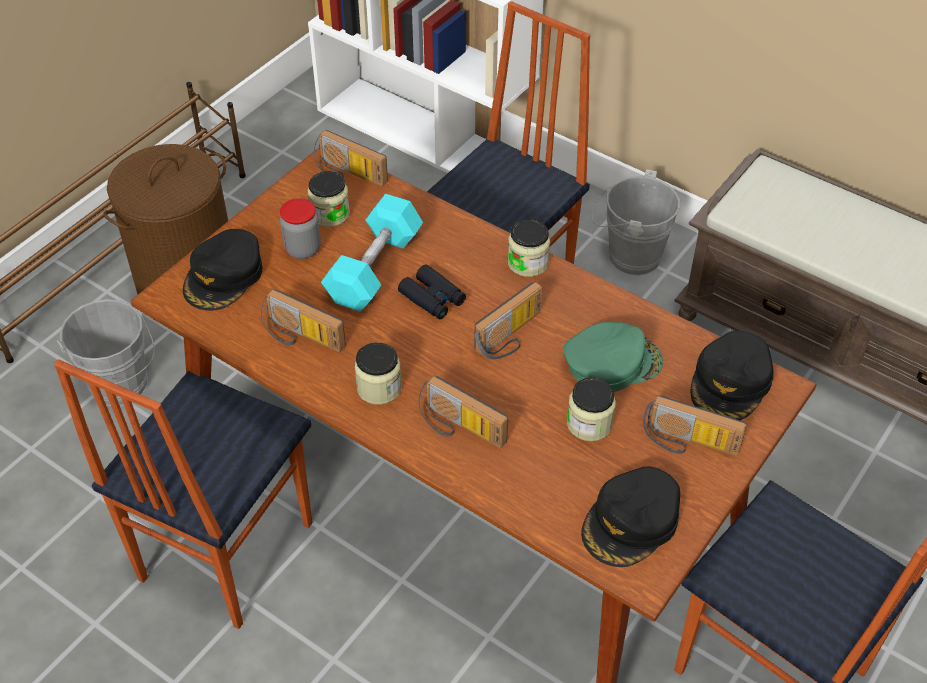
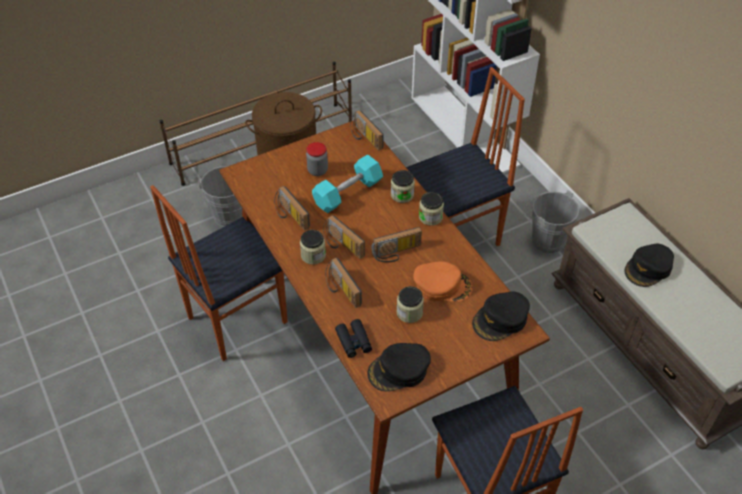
camera: 25 degrees right, 0 degrees up
(224, 276) = (270, 172): black cap -> black cap (648, 268)
(330, 214) = (342, 156): jar -> jar (402, 195)
(432, 298) = (368, 219): black binoculars -> black binoculars (354, 342)
(612, 362) = (442, 285): green cap -> orange cap
(688, 443) = (456, 342): radio -> radio (341, 245)

